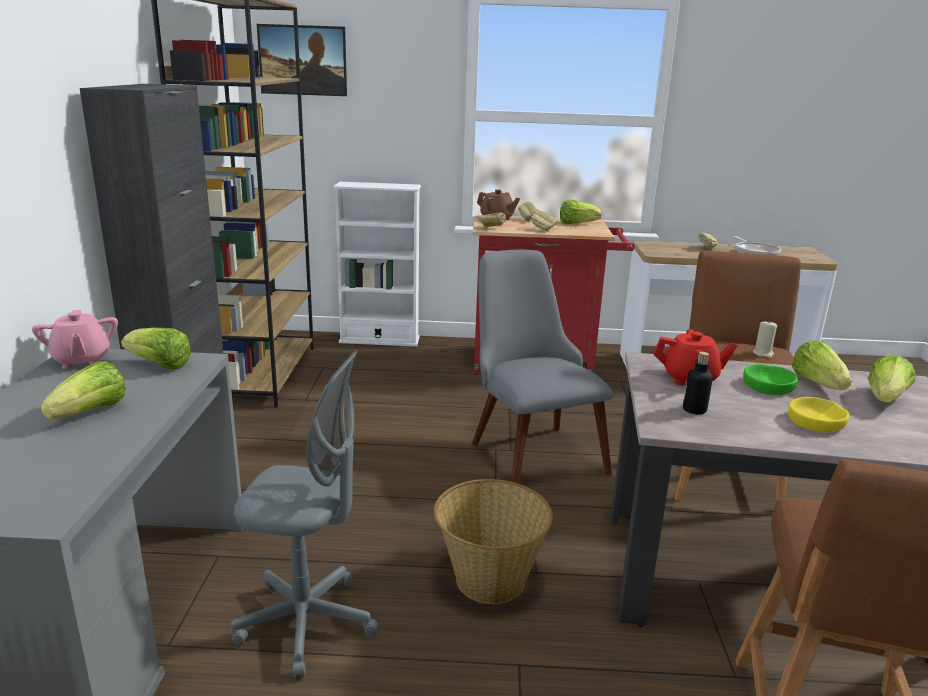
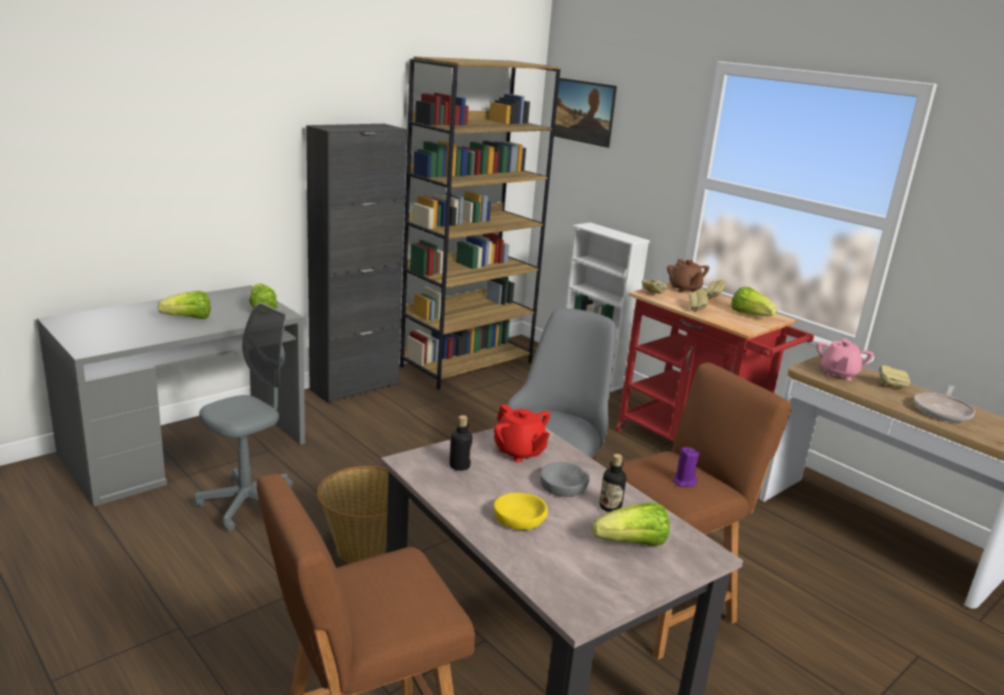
camera: 45 degrees right, 0 degrees up
(81, 360) = (240, 294): pink teapot -> pink teapot (838, 374)
(307, 623) = (248, 504): grey office chair -> grey office chair turned 105 degrees counterclockwise
(763, 353) = (684, 482): beige candle -> purple candle
(768, 386) = (563, 485): green bowl -> grey bowl
(818, 384) = (610, 507): lettuce -> bottle

